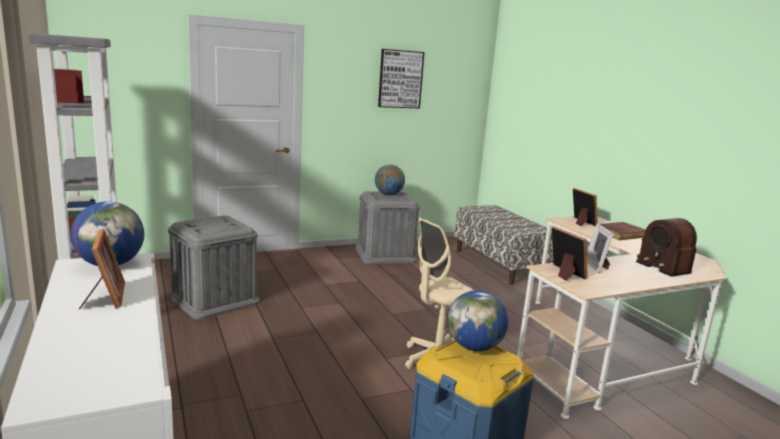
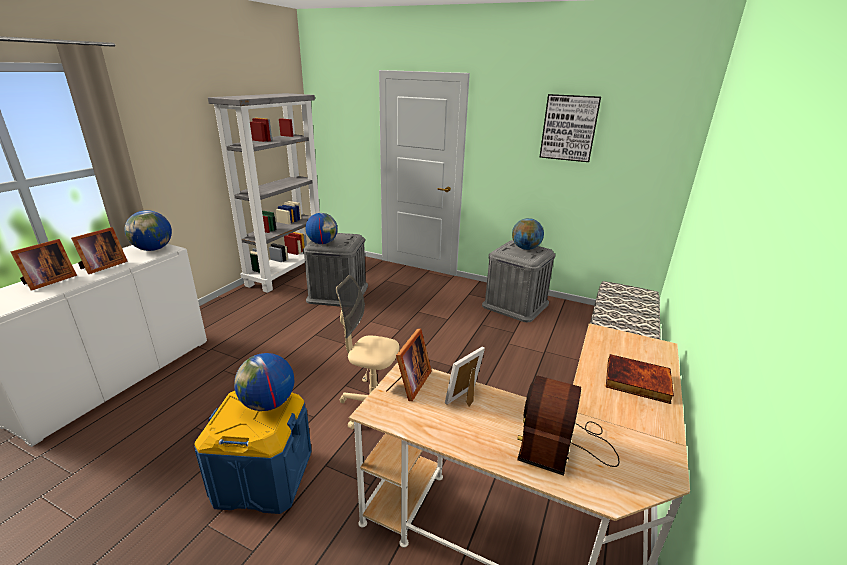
camera: 50 degrees right, 10 degrees up
(209, 230) = (322, 243): none -> globe
(581, 222) = (622, 345): picture frame -> picture frame (48, 281)

